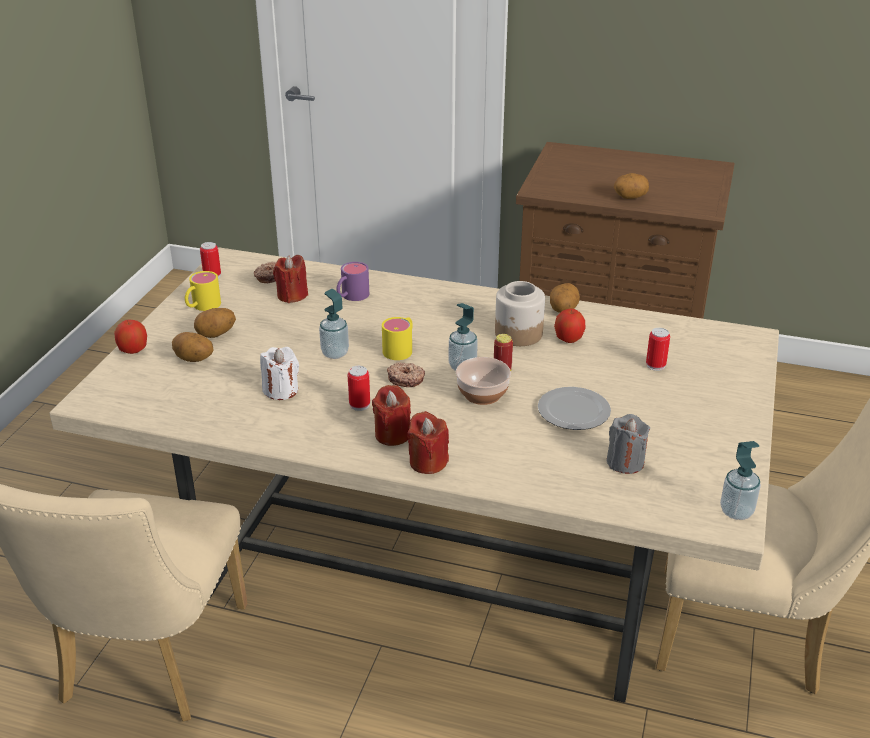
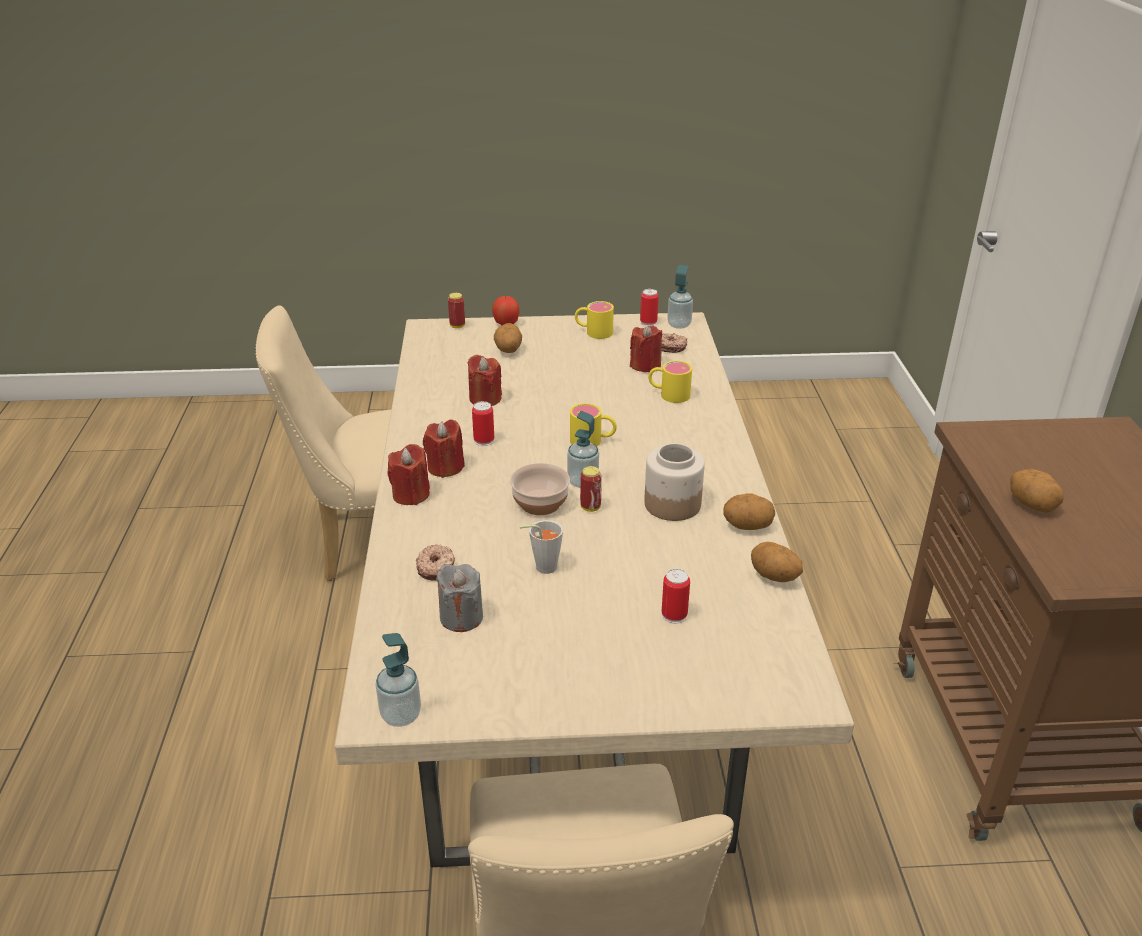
camera: 70 degrees right, 0 degrees up
(106, 381) = (457, 326): none -> can
(216, 335) = (553, 349): potato -> potato (774, 577)
(281, 390) = (485, 399): white candle -> red candle
(335, 353) = (560, 409): soap dispenser -> soap dispenser (679, 324)
(351, 296) = (668, 394): purple mug -> yellow mug
(406, 379) = (540, 455): donut -> donut (436, 568)
(568, 339) = (686, 540): apple -> none
(574, 411) = (541, 568): plate -> grey cup

